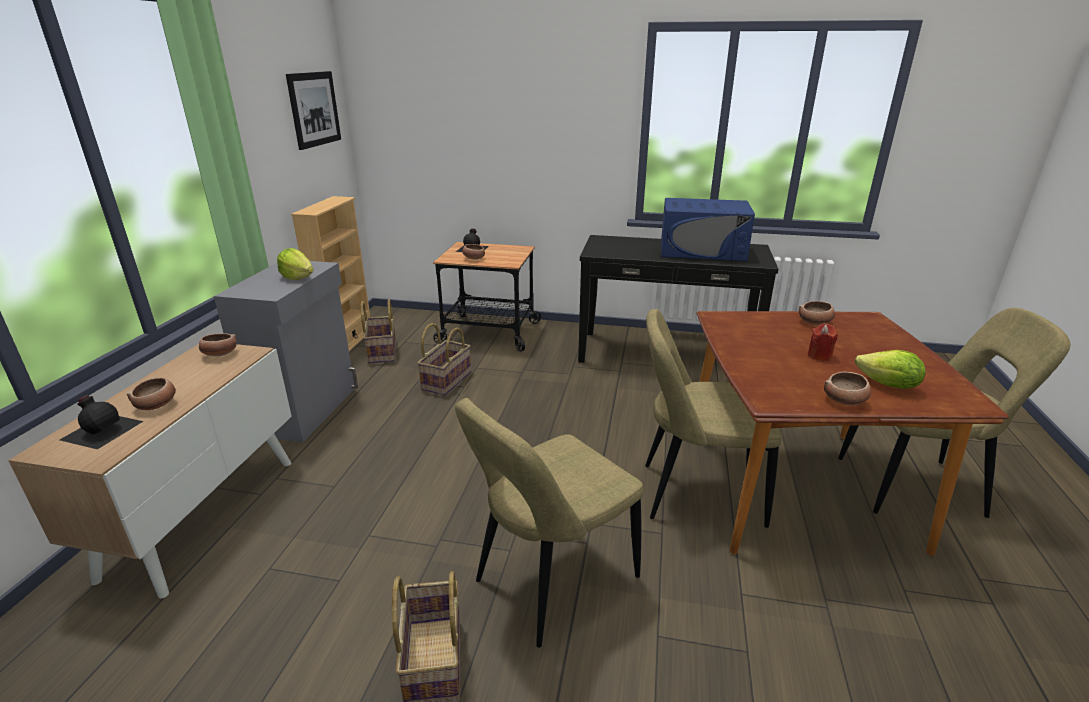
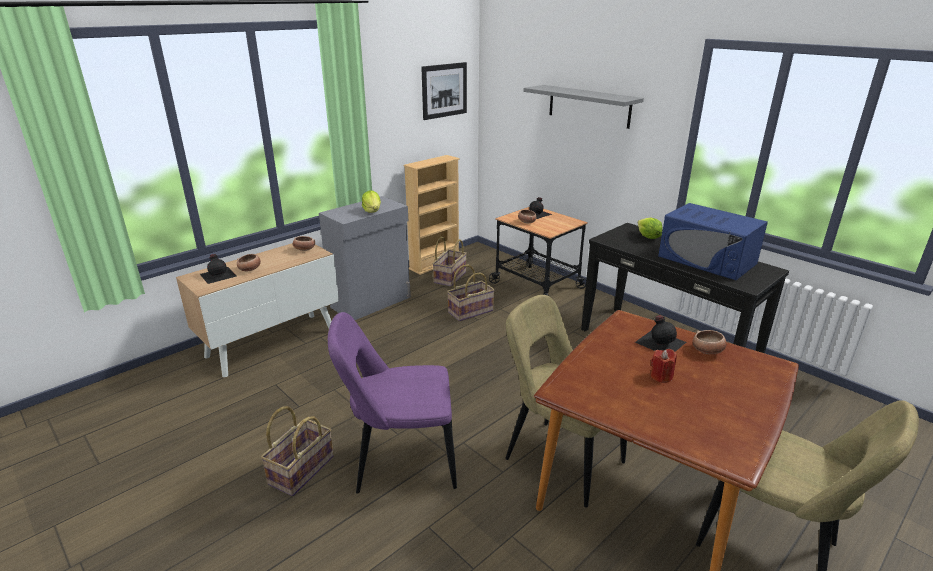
camera: 35 degrees right, 0 degrees up
(514, 111) = (589, 106): none -> grey shelf
(550, 582) = (401, 463): beige chair -> purple chair
(772, 327) = (660, 341): none -> black bottle
(845, 401) = (619, 414): bowl -> none
(888, 385) = (680, 419): lettuce -> lettuce (648, 237)

